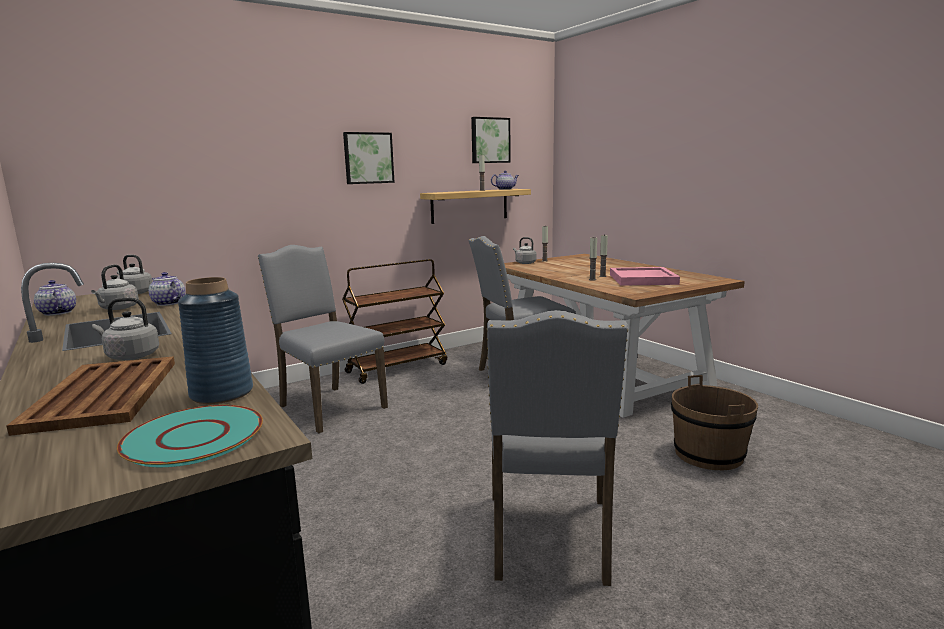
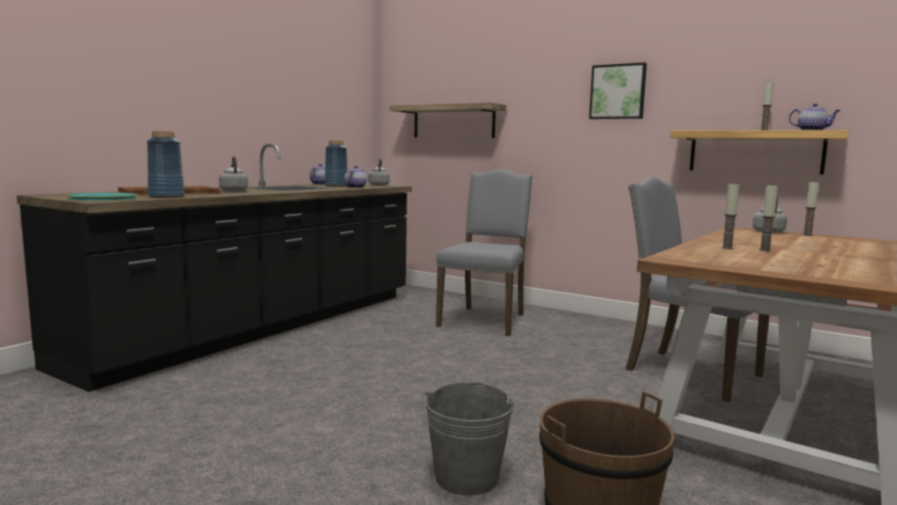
camera: 65 degrees right, 5 degrees down
(118, 308) = (336, 186): grey kettle -> blue vase
(172, 192) = (453, 122): none -> shelf
(397, 368) = (602, 323): brown cart -> none
(489, 140) = (805, 62): picture -> none
(549, 538) = (324, 429): grey chair -> none
(643, 279) = (790, 261): pink tray -> none
(656, 486) = (467, 477): none -> grey bucket

